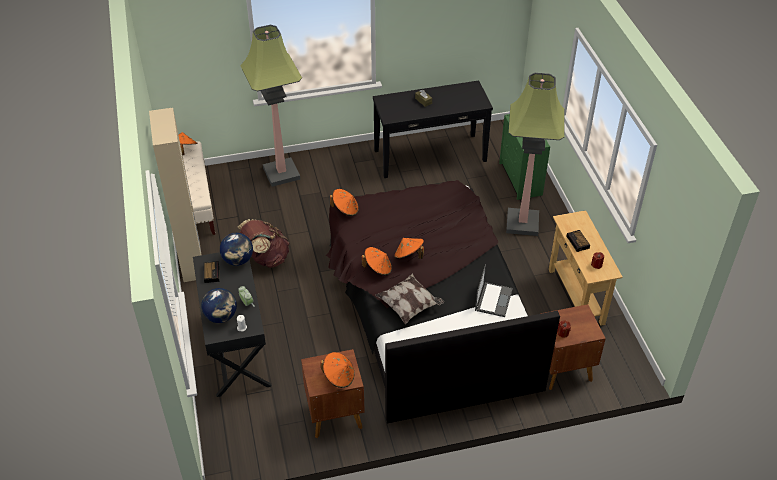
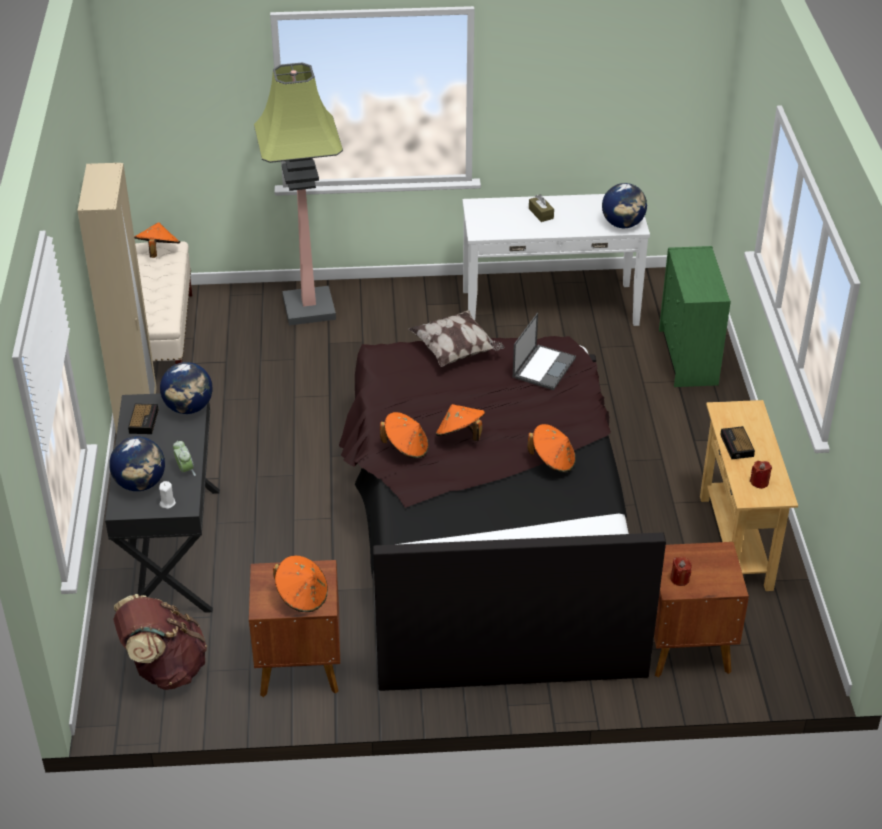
camera: 10 degrees right, 5 degrees down
(266, 258) = (253, 426): brown backpack -> brown backpack (164, 668)
(345, 209) = (379, 358): orange hat -> orange hat (552, 461)
(409, 306) = (442, 509): pillow -> pillow (456, 351)
(430, 155) = (549, 307): black console table -> white console table
(475, 103) = (623, 224): none -> globe
(493, 299) = (580, 516): laptop -> laptop (544, 367)
(522, 223) = (673, 422): floor lamp -> none

